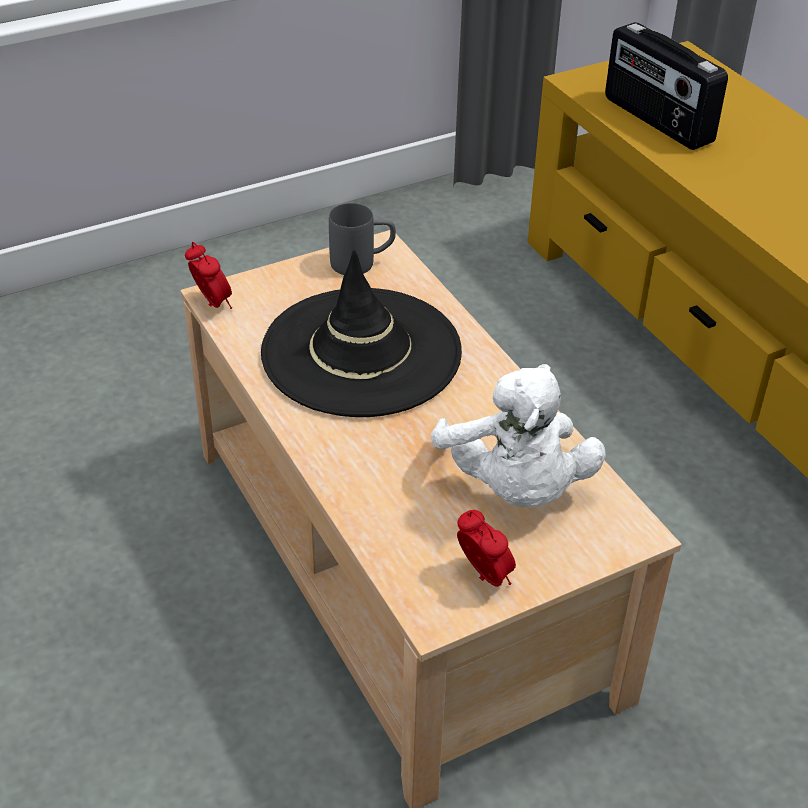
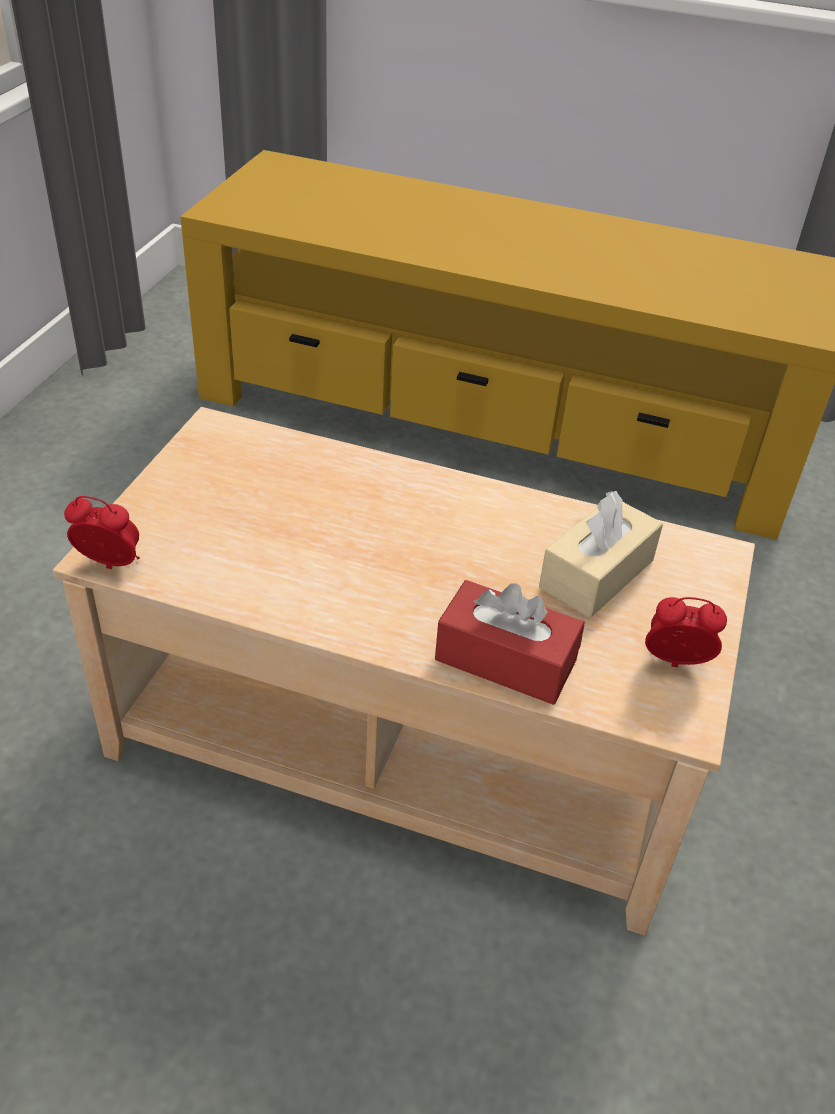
camera: 45 degrees left, 0 degrees up
(361, 352) = (322, 532): black hat -> none
(362, 263) = (214, 450): grey mug -> none
(369, 500) = (505, 660): none -> red tissue box
(514, 488) = (596, 574): white plush toy -> beige tissue box
(656, 121) = (324, 220): radio -> none

